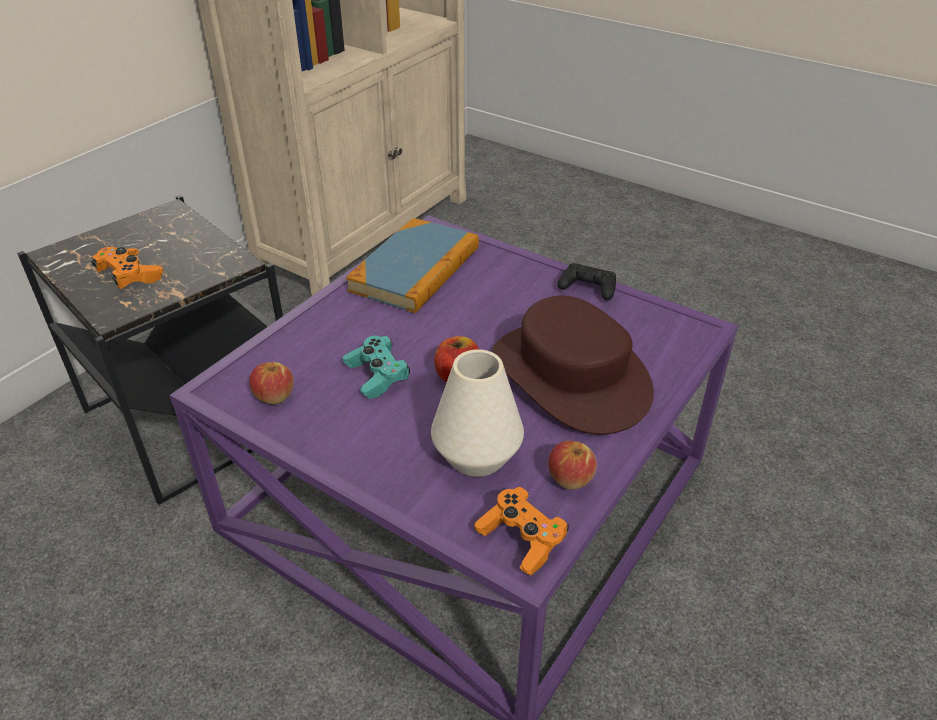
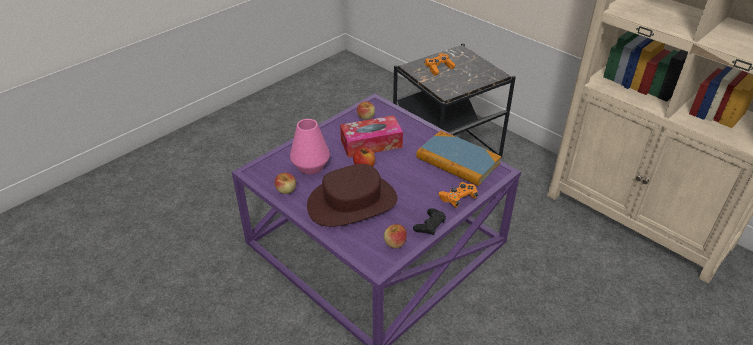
camera: 100 degrees right, 0 degrees up
(377, 376) = (371, 143): turquoise game controller -> tissue box
(476, 455) = (311, 166): white vase -> pink vase
(521, 539) = (262, 172): orange game controller -> orange game controller (458, 198)
(645, 317) = (395, 243): none -> apple

